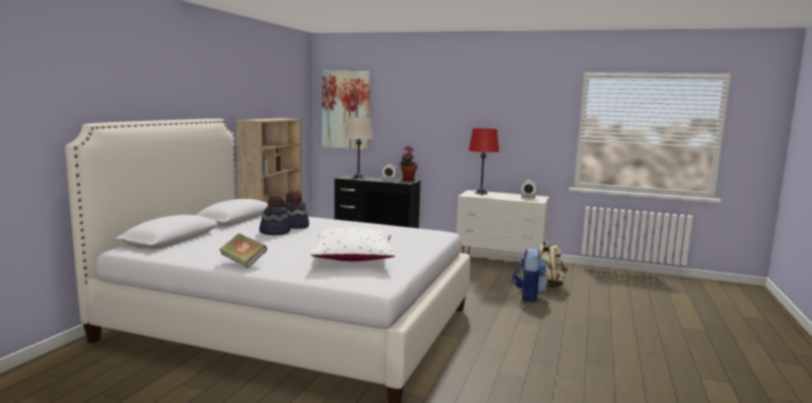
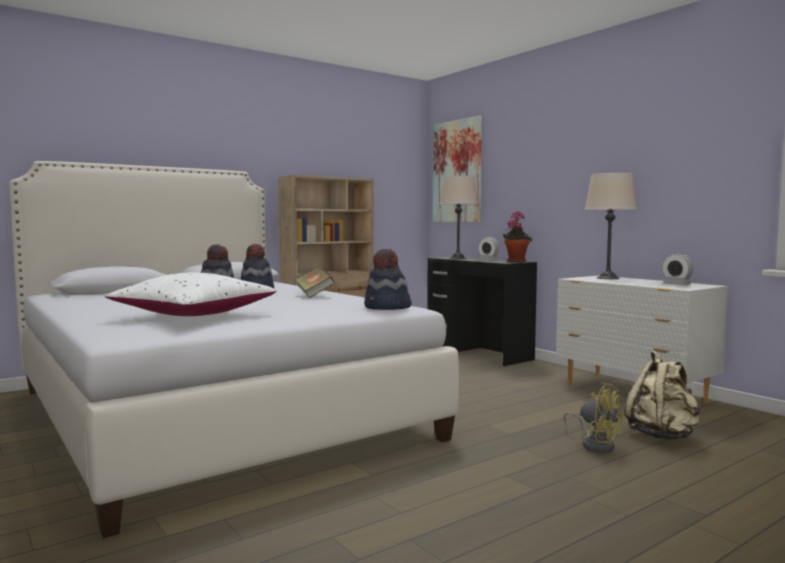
camera: 35 degrees right, 5 degrees down
(243, 262) = (85, 308): book -> book (314, 295)
(431, 234) = (387, 308): none -> hat
(481, 193) = (607, 278): red table lamp -> beige table lamp
(528, 296) = (596, 444): backpack -> yellow fan

